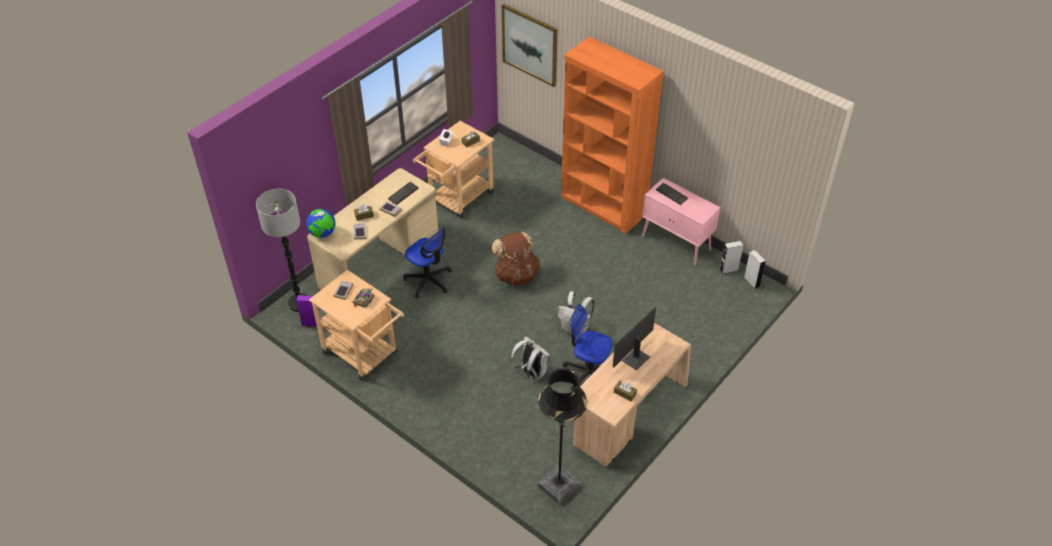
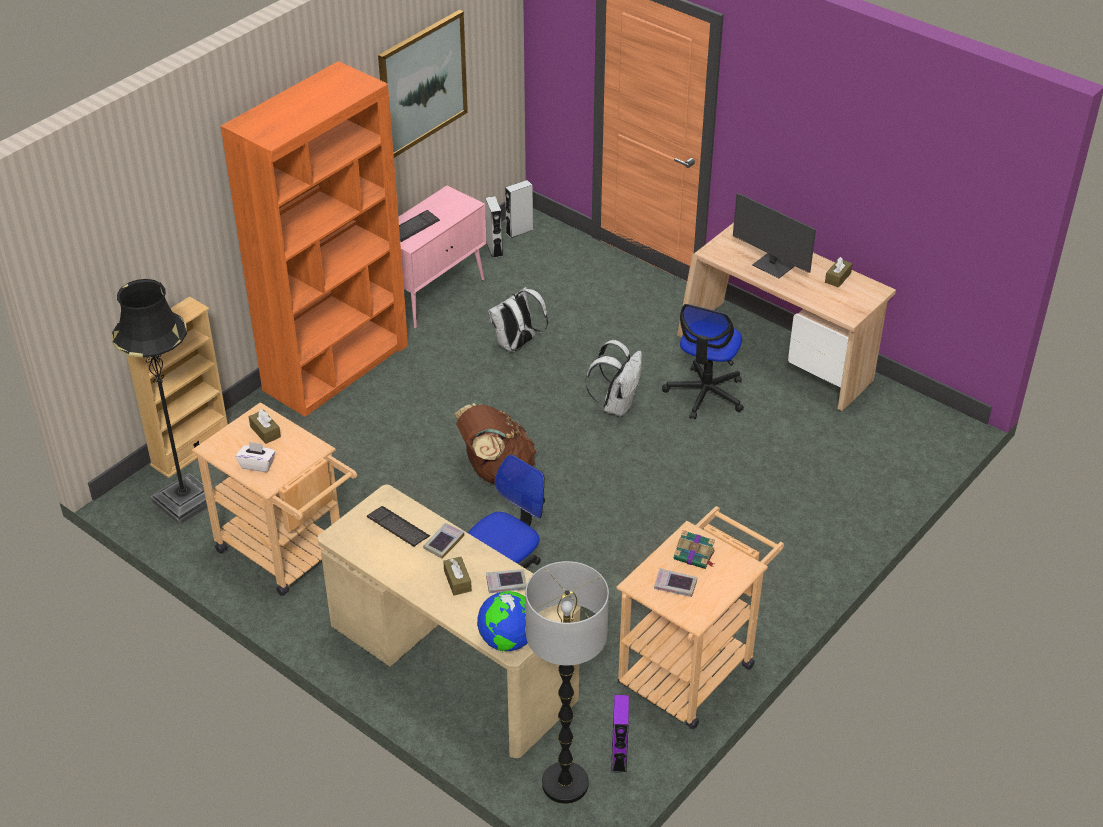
camera: 90 degrees left, 5 degrees down
(530, 45) = (117, 260): picture -> picture (422, 84)
(532, 372) = (710, 454): white backpack -> white backpack (516, 345)
(534, 158) = (191, 449): none -> beige bookcase
(559, 486) = (913, 427): black floor lamp -> black floor lamp (184, 501)

